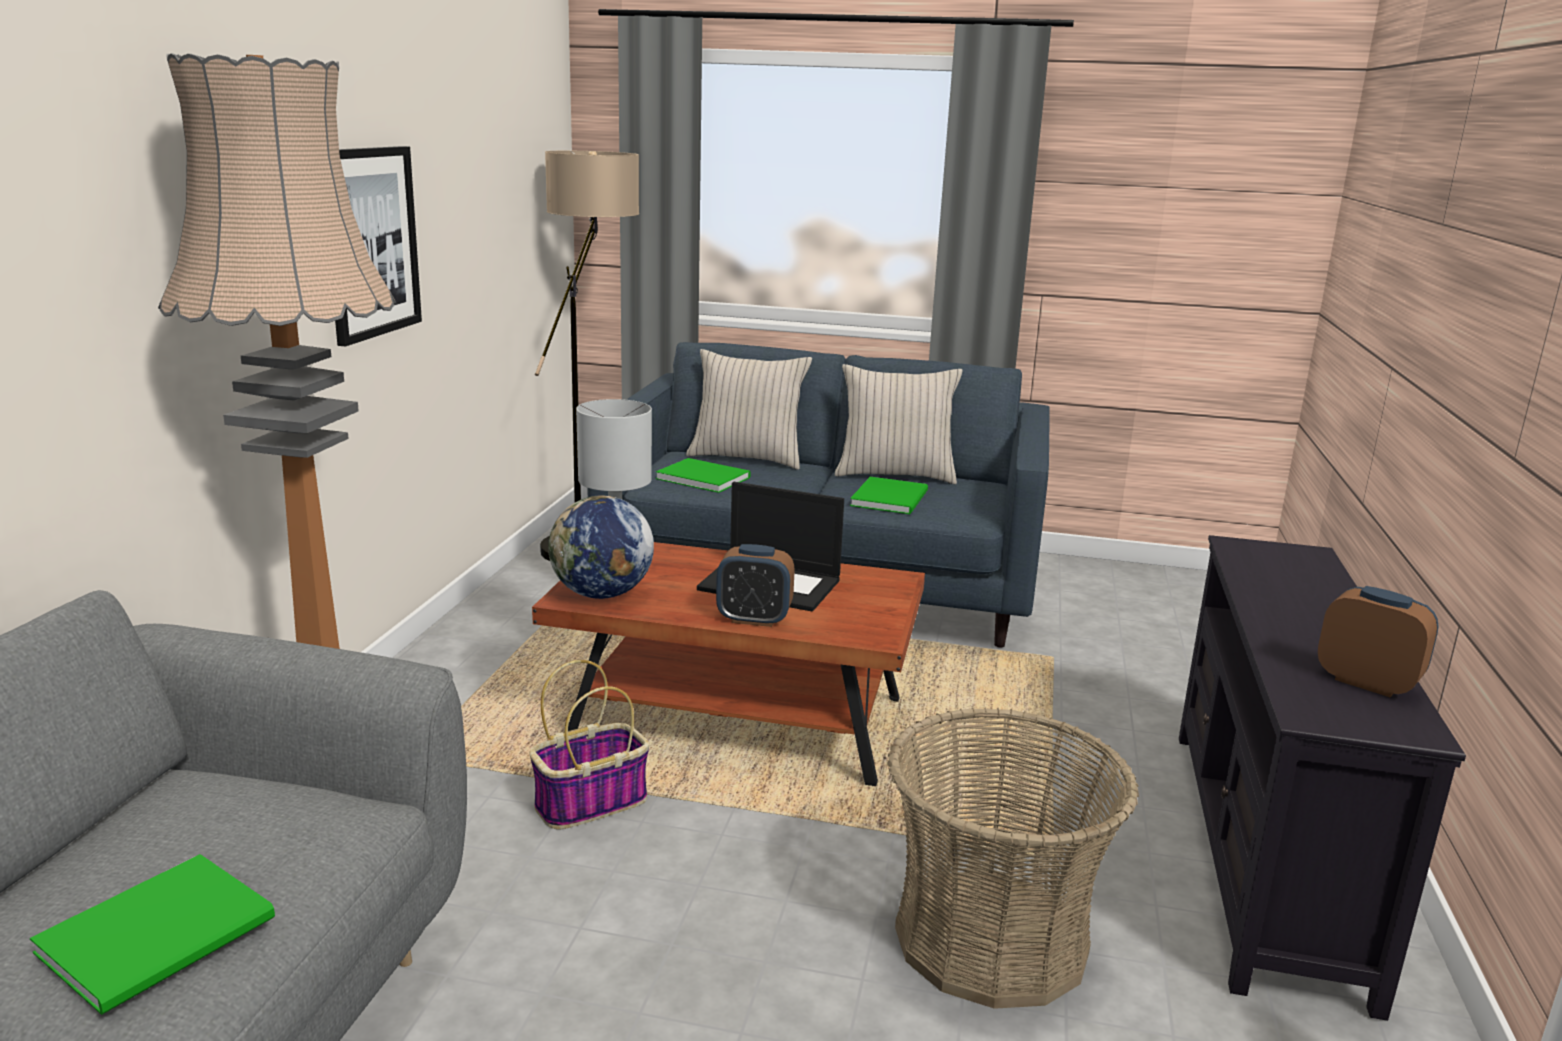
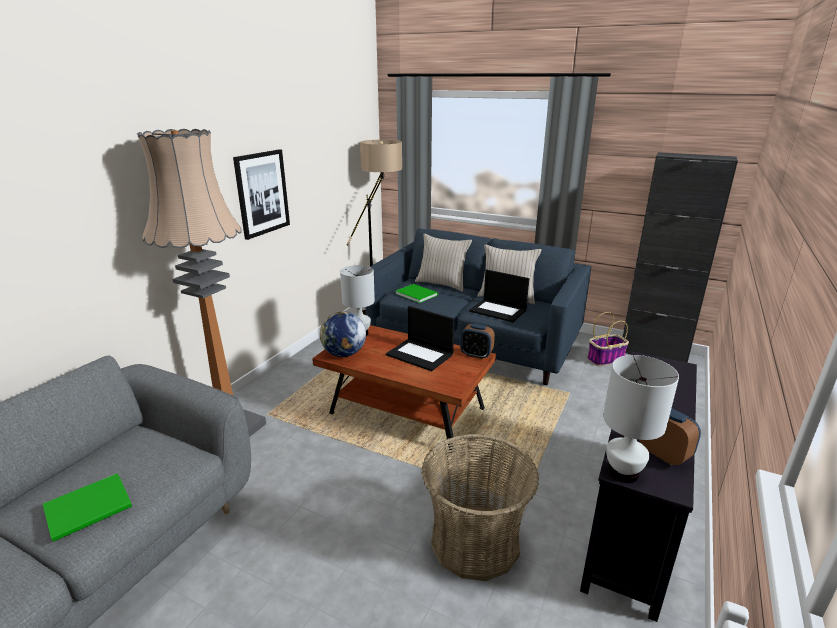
camera: 15 degrees right, 5 degrees up
(591, 802) = (329, 445): basket -> basket (605, 359)
(754, 619) = (403, 373): alarm clock -> alarm clock (476, 355)
(892, 498) = (498, 310): green book -> laptop
(1175, 578) = (653, 353): none -> black cabinet
(1316, 716) = (622, 472): none -> white table lamp

